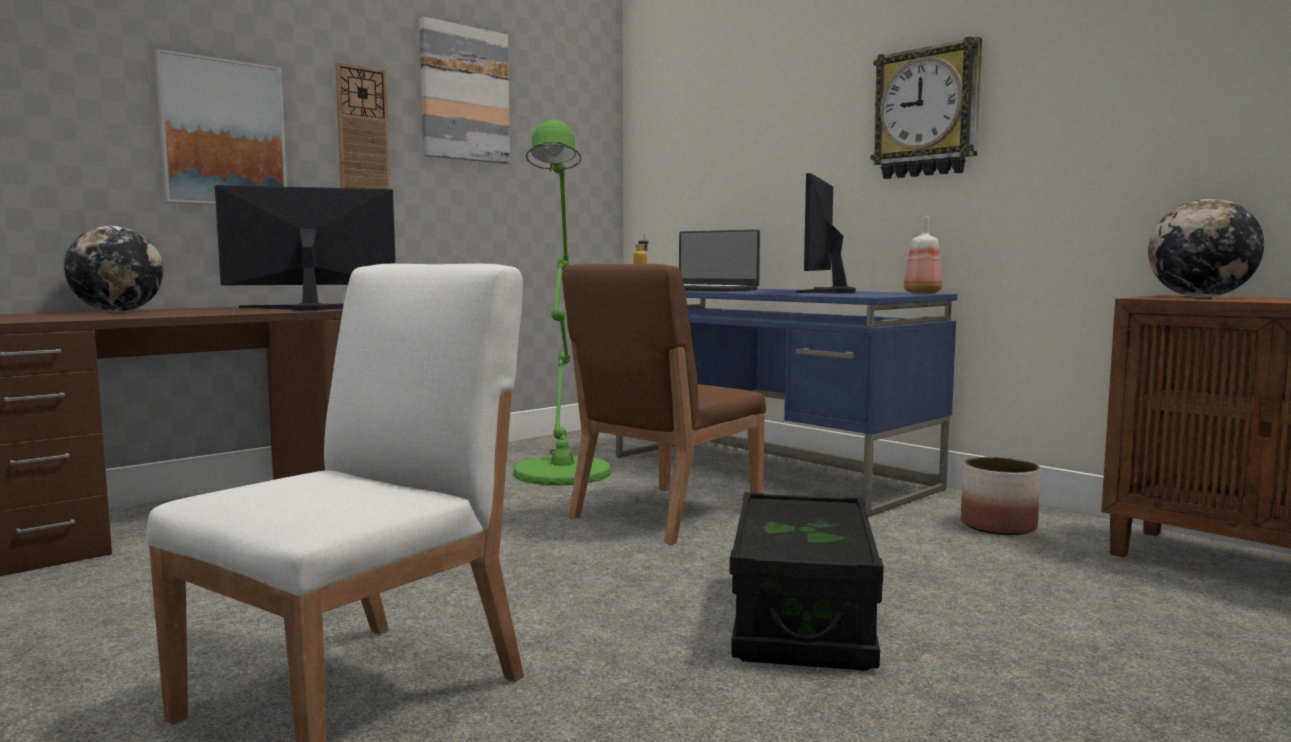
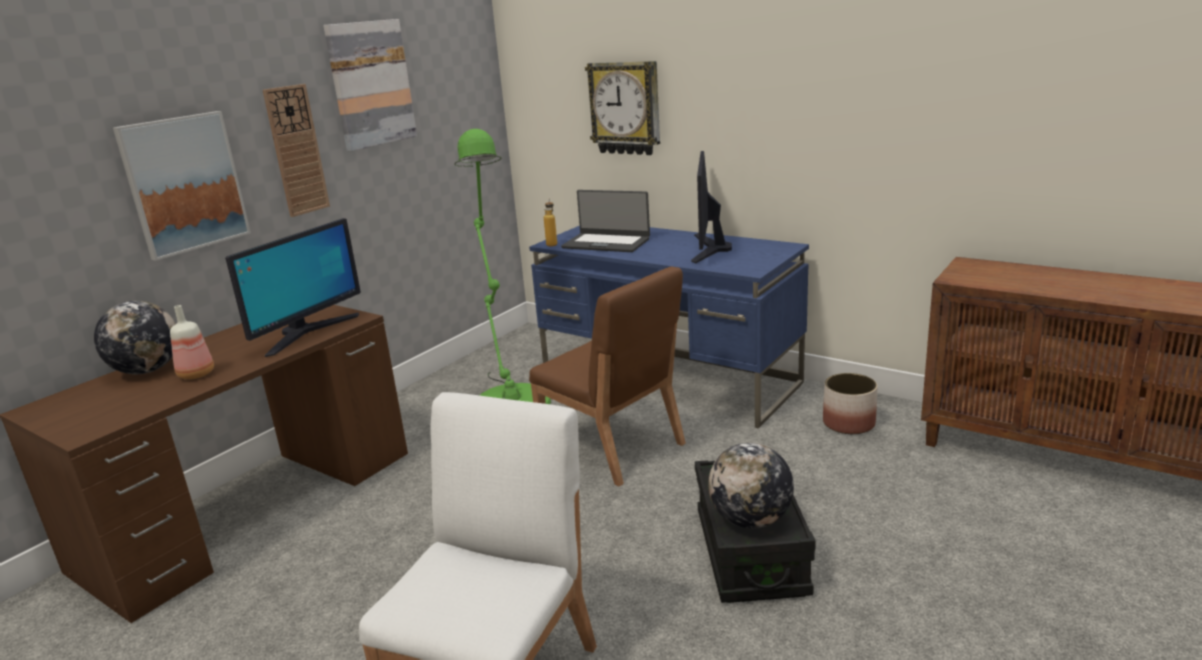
camera: 10 degrees left, 15 degrees up
(312, 308) = (306, 333): monitor -> monitor turned 150 degrees clockwise
(664, 514) = (612, 447): brown chair -> brown chair turned 75 degrees counterclockwise
(921, 293) = (783, 247): bottle -> bottle (195, 375)
(927, 112) = (780, 97): wall clock -> wall clock (625, 108)
(1201, 297) = (987, 272): globe -> globe (750, 520)

